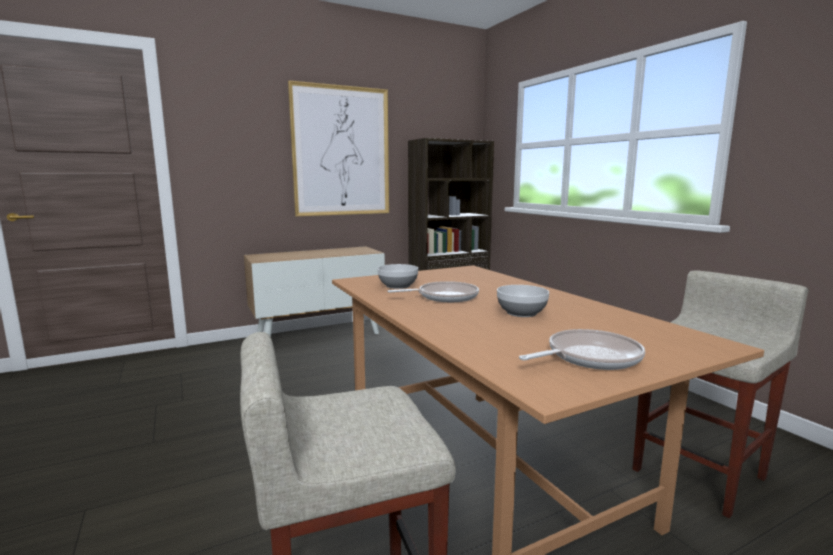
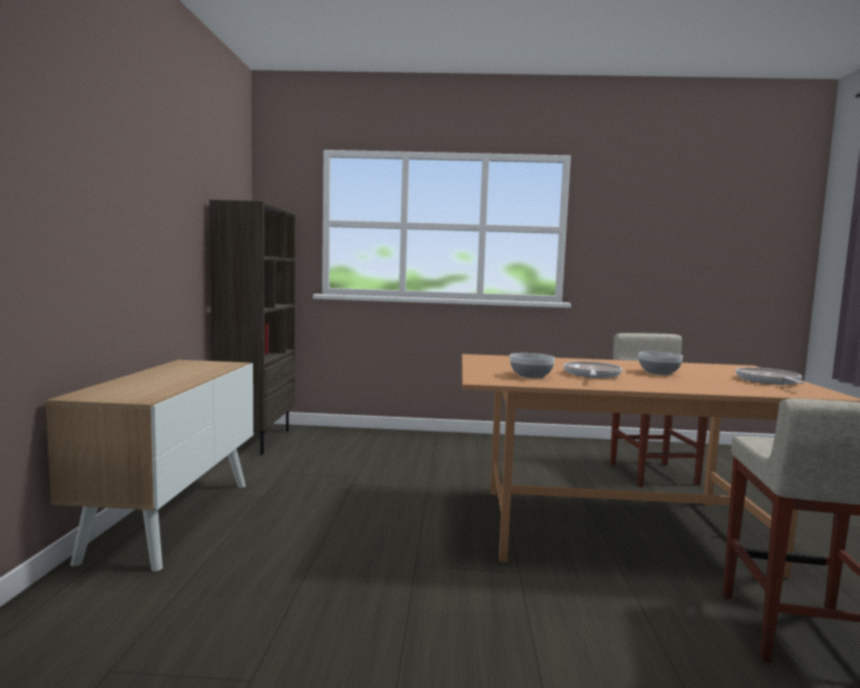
camera: 60 degrees left, 5 degrees down
(341, 151) = (153, 206): picture -> none

